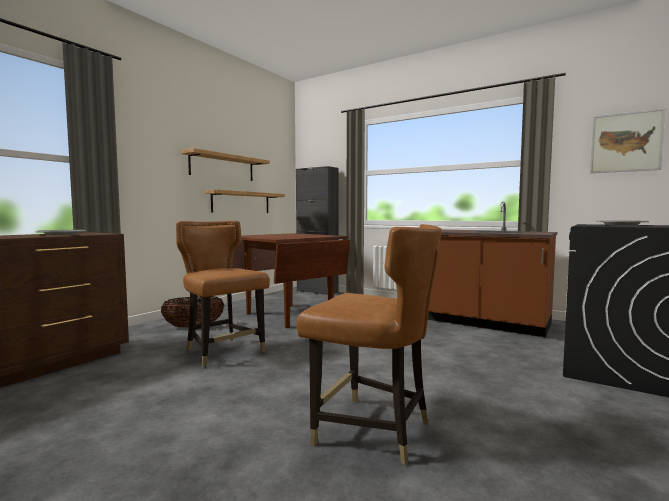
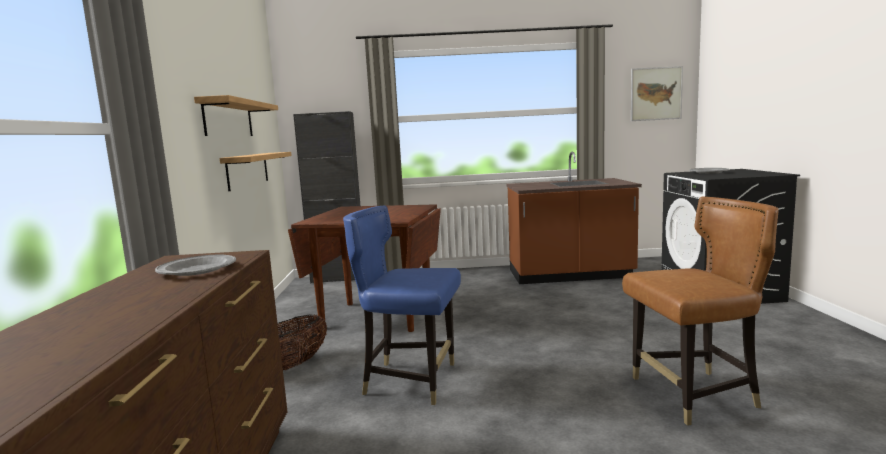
camera: 35 degrees left, 5 degrees up
(223, 351) = (410, 380): brown chair -> blue chair

